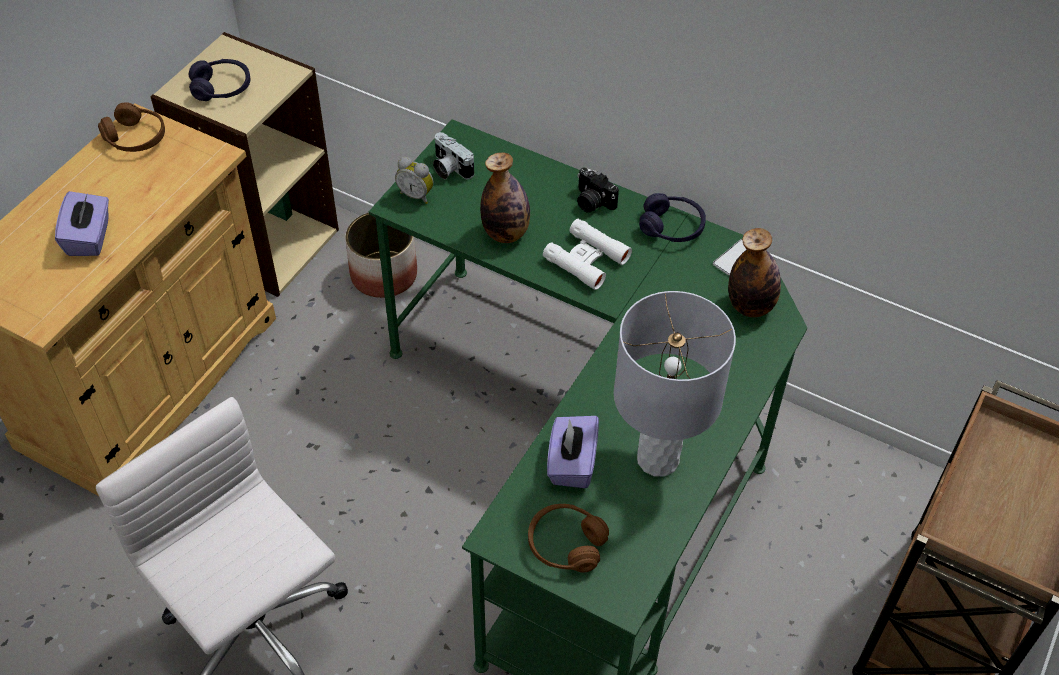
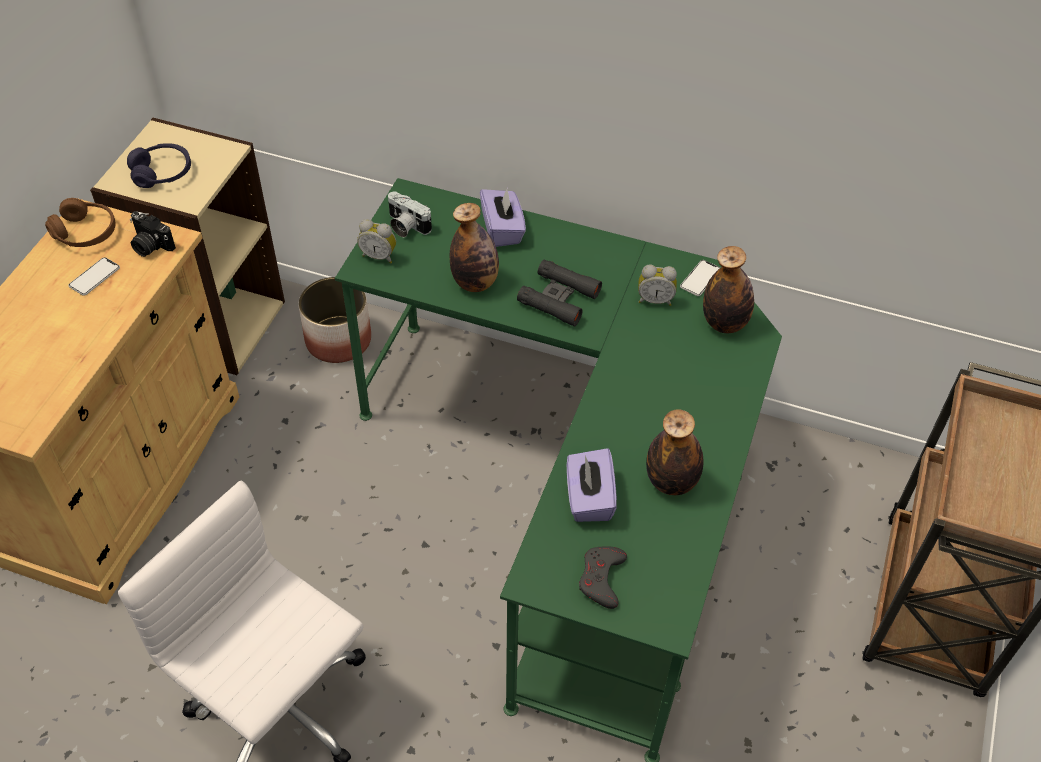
camera: 10 degrees left, 0 degrees up
(89, 238) = (58, 339): purple tissue box -> purple tissue box (502, 230)
(135, 182) = (94, 277): none -> phone
(566, 545) = (601, 579): brown headphones -> grey game controller
(586, 259) = (559, 298): white binoculars -> black binoculars
(592, 202) = (552, 242): camera -> camera (150, 245)
(658, 459) = (671, 482): grey table lamp -> bottle
(671, 227) = (633, 256): purple headphones -> none
(684, 273) = (655, 299): none -> alarm clock

